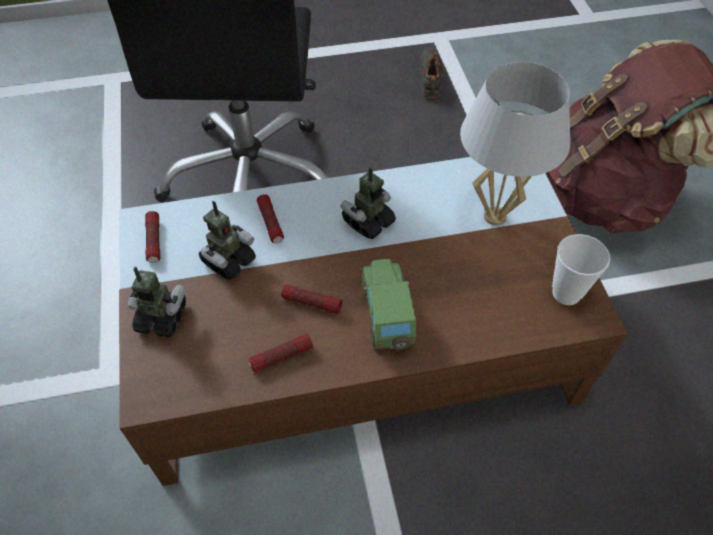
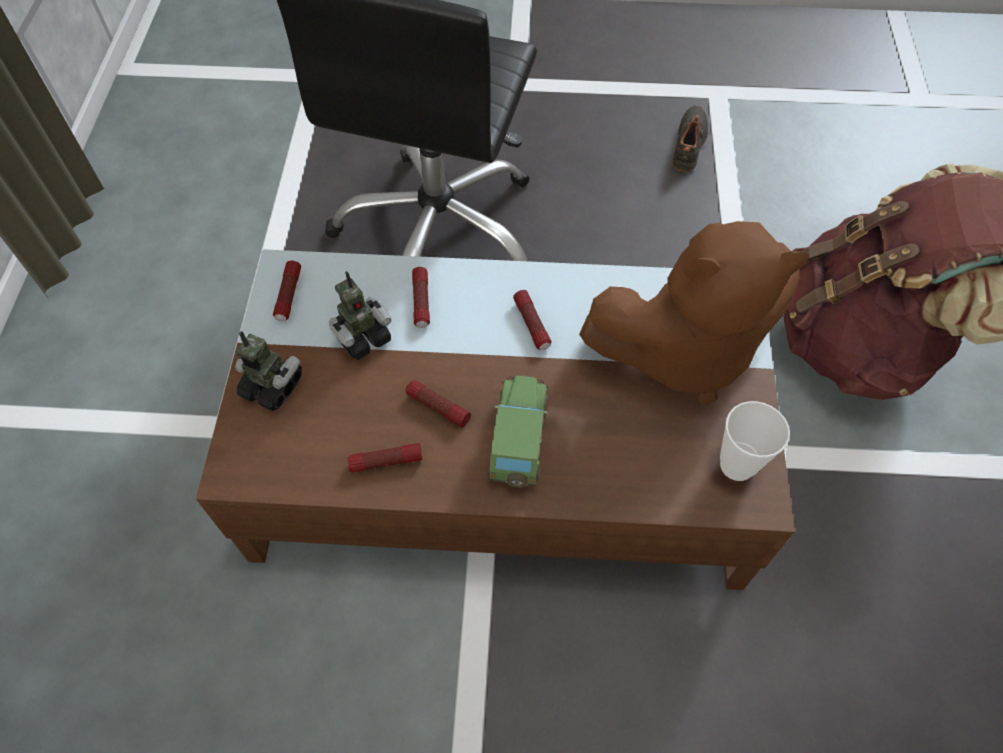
camera: 15 degrees right, 5 degrees up
(368, 222) = (532, 324): toy robot -> flashlight
(494, 216) = (683, 350): white table lamp -> brown plush toy

